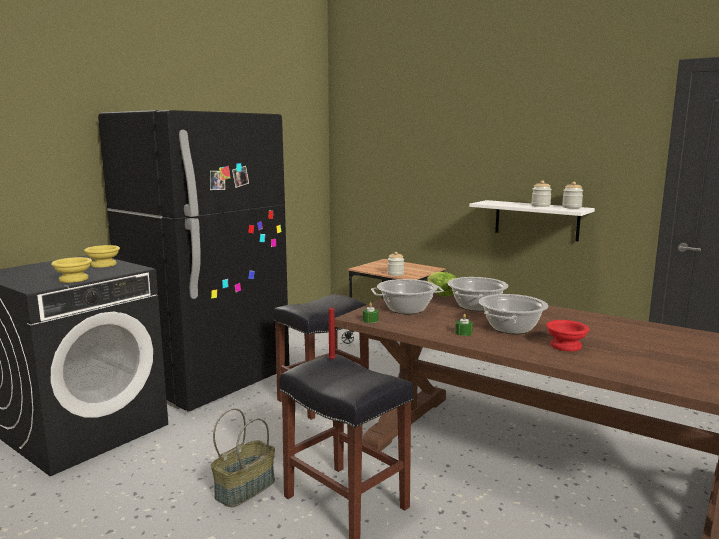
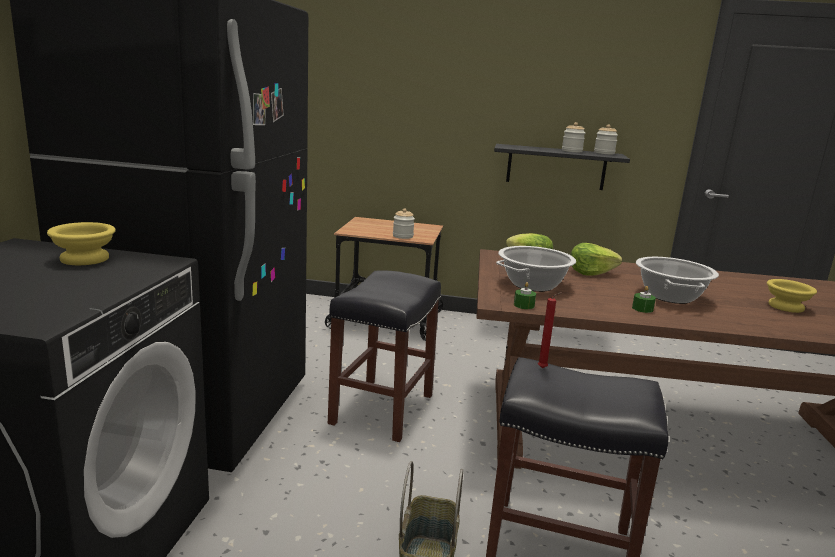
camera: 30 degrees left, 5 degrees up
(72, 279) = (84, 295): yellow bowl -> yellow bowl (786, 307)
(476, 306) = (590, 273): cooking pot -> lettuce
(536, 220) = (556, 167): white shelf -> black shelf
(564, 346) = (749, 311): red bowl -> none

